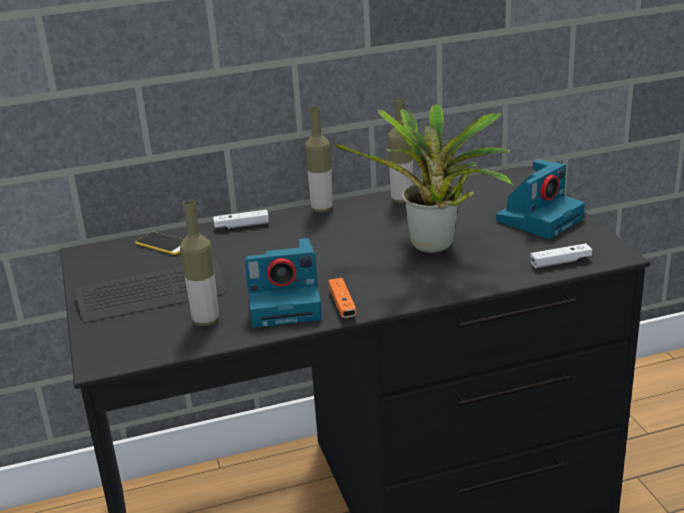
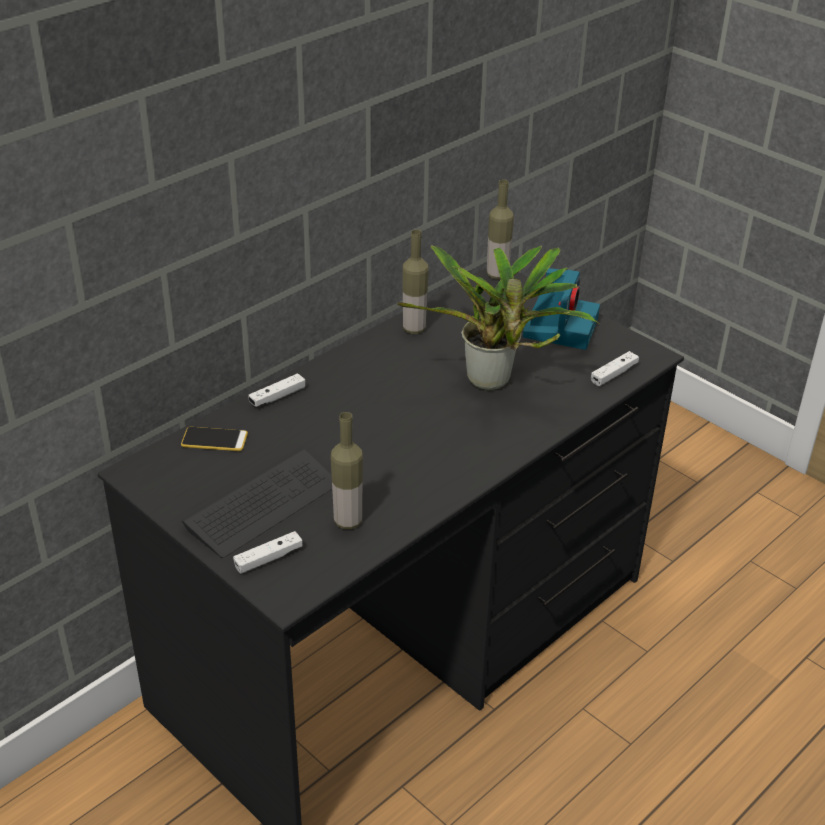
camera: 30 degrees left, 10 degrees up
(116, 331) = (268, 558): none -> white game controller
(286, 303) = (409, 481): camera -> none
(322, 209) = (343, 357): bottle -> bottle (497, 275)
(342, 305) = (462, 469): orange game controller -> none

